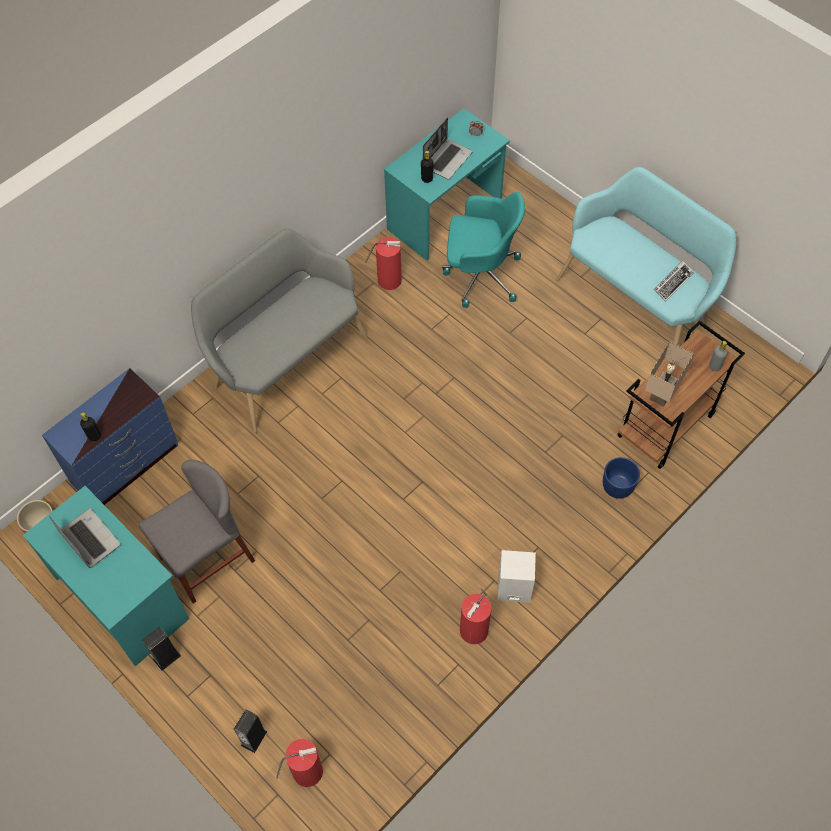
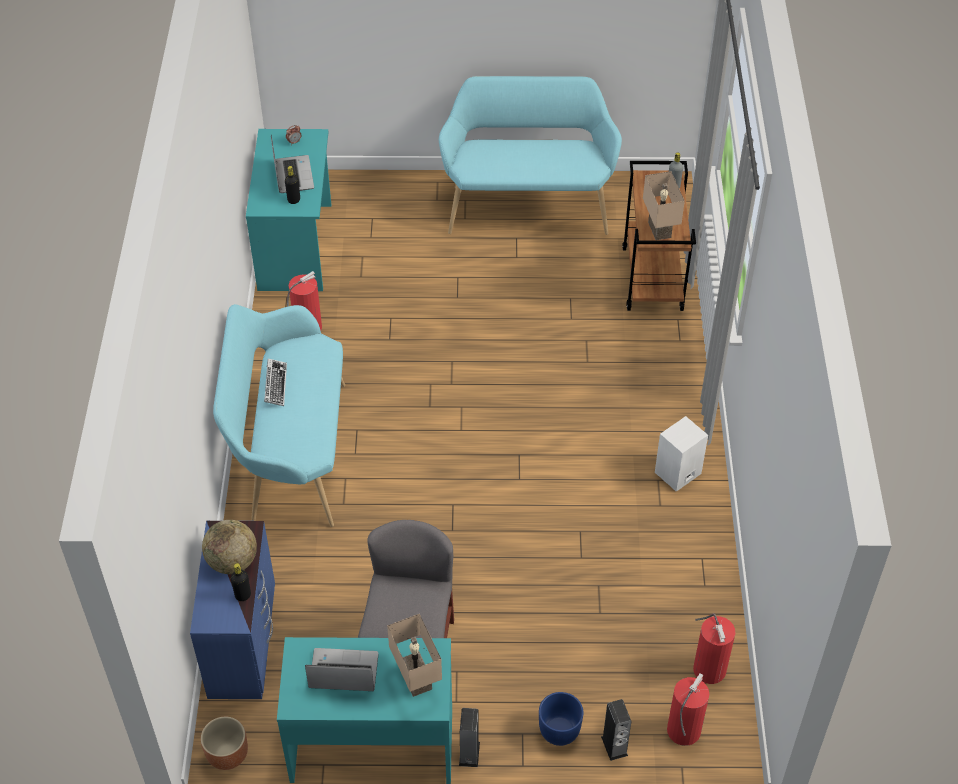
camera: 45 degrees left, 10 degrees down
(113, 408) = (232, 562): none -> globe
(123, 585) = (418, 679): none -> beige table lamp
(285, 361) = (291, 453): grey bench -> turquoise bench
(475, 629) = (684, 524): fire extinguisher -> fire extinguisher (709, 667)
(480, 274) = (381, 271): turquoise office chair -> none
(617, 486) = (667, 345): blue planter -> blue planter (559, 730)
(672, 283) = (569, 156): keyboard -> keyboard (275, 385)

